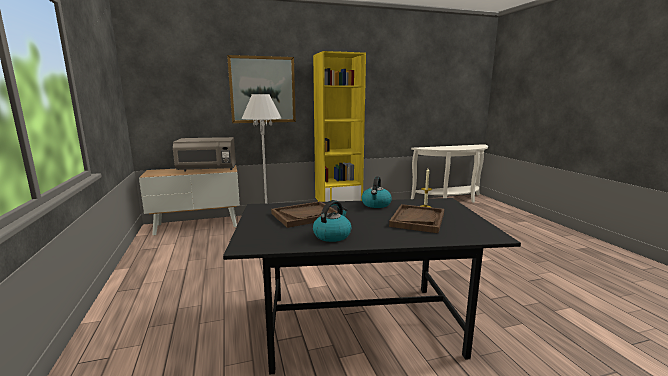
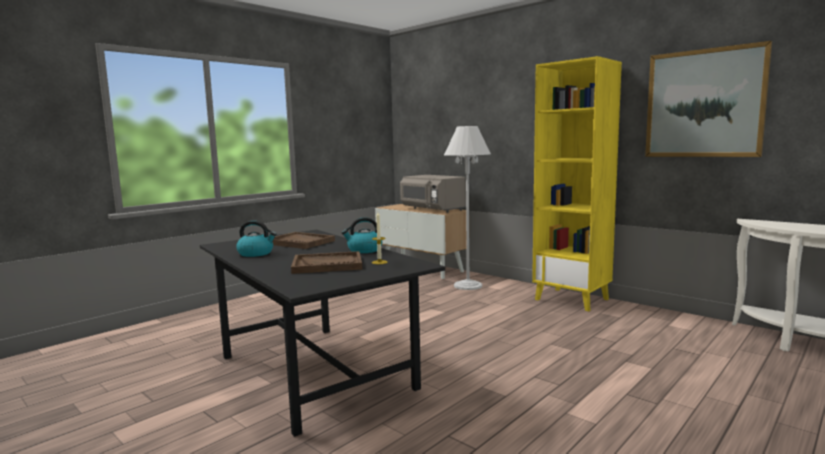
camera: 60 degrees right, 5 degrees down
(262, 90) = (501, 120): picture -> picture (704, 103)

